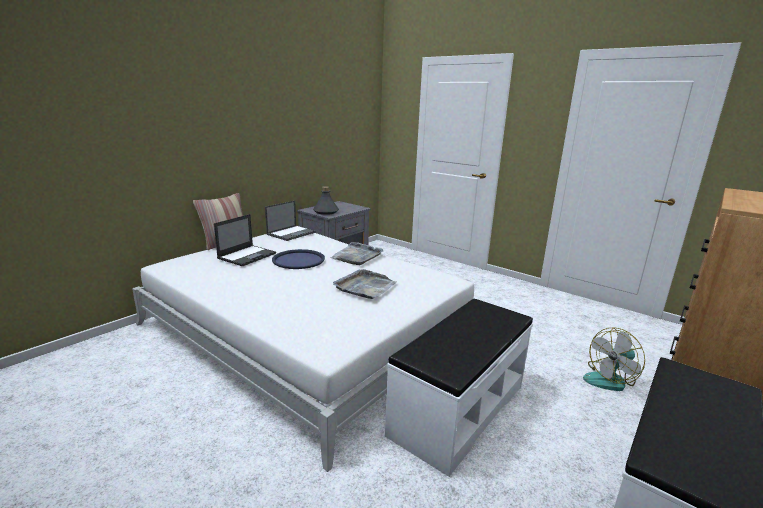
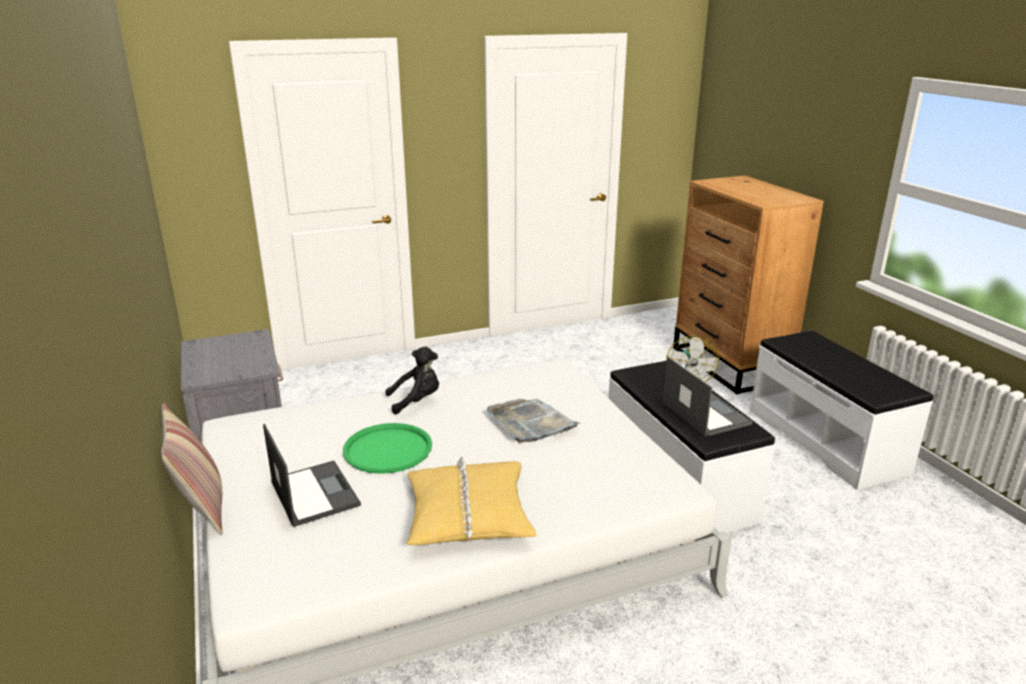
camera: 60 degrees left, 5 degrees up
(249, 291) = (468, 514): none -> yellow pillow
(291, 233) = (253, 429): laptop -> laptop (704, 413)
(298, 260) = (388, 449): blue tray -> green tray
(325, 212) = (237, 367): grey bottle -> none
(357, 256) = (416, 401): grey tray -> black plush toy

